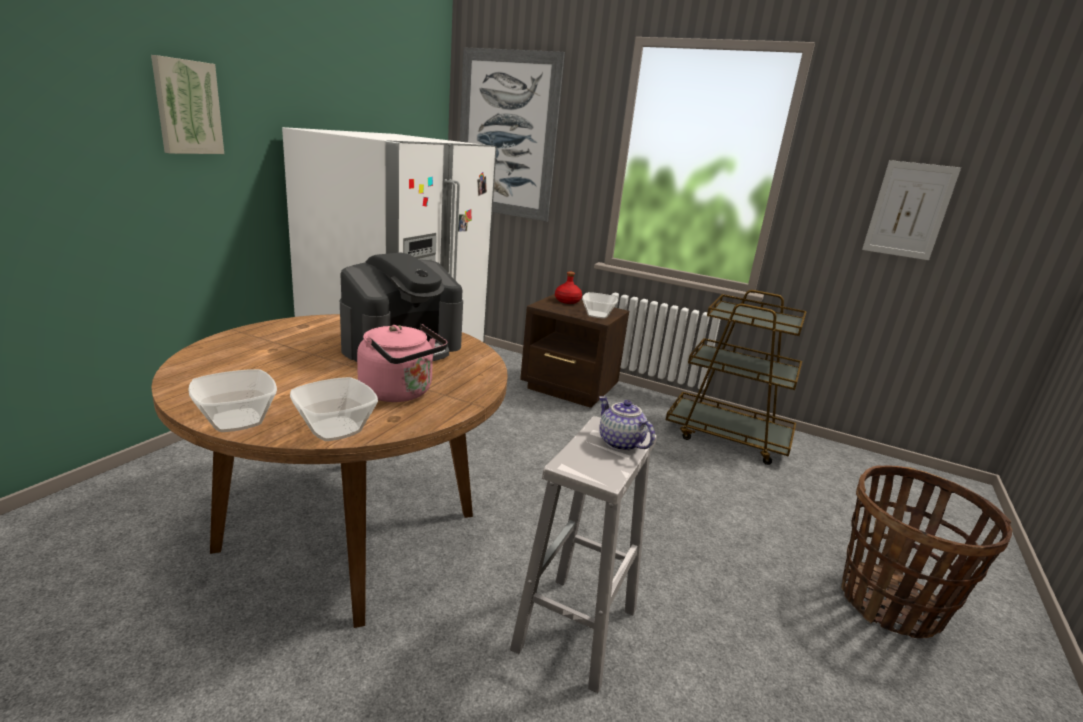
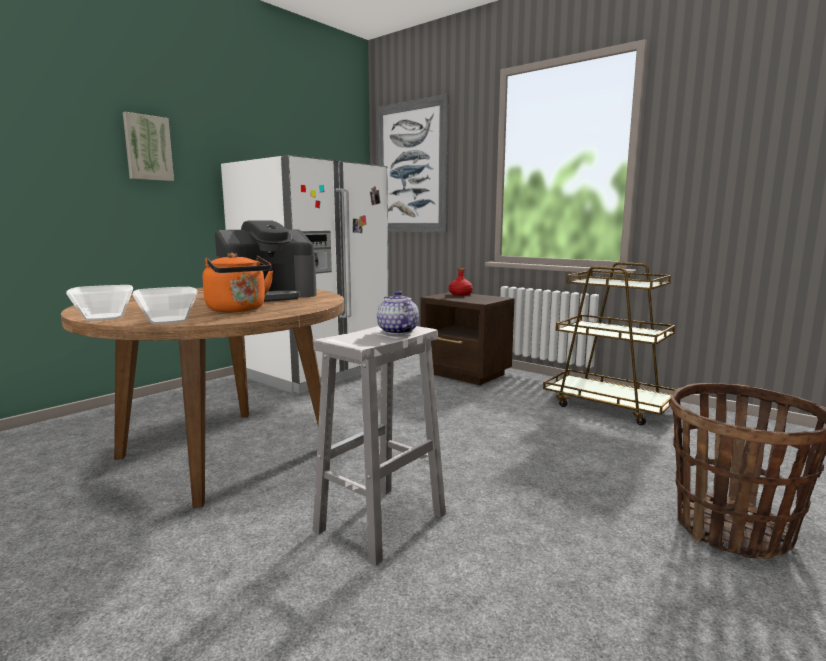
camera: 15 degrees right, 10 degrees down
(400, 393) = (238, 310): pink kettle -> orange kettle
(597, 315) = (480, 300): bowl -> none
(909, 210) = (760, 167): picture -> none

